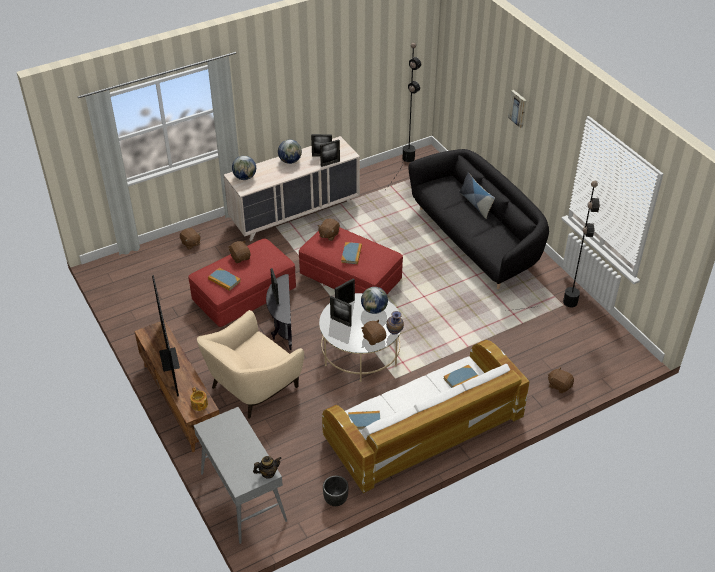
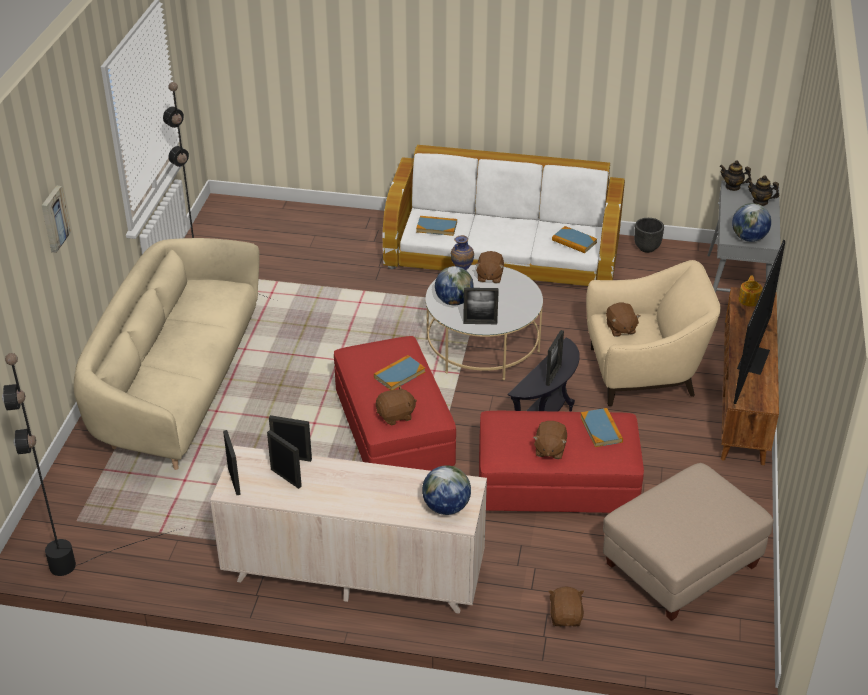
camera: 140 degrees left, 5 degrees down
(154, 290) = (681, 566): none -> beige ottoman
(237, 468) = (760, 202): none -> teapot
(290, 161) = (344, 497): globe -> globe (748, 238)
(340, 321) = (506, 308): picture frame -> picture frame (234, 481)
(475, 204) = (157, 353): pillow -> none
(477, 240) = (177, 387): black sofa -> beige sofa
(559, 385) = (329, 222): brown plush toy -> brown plush toy (620, 329)

